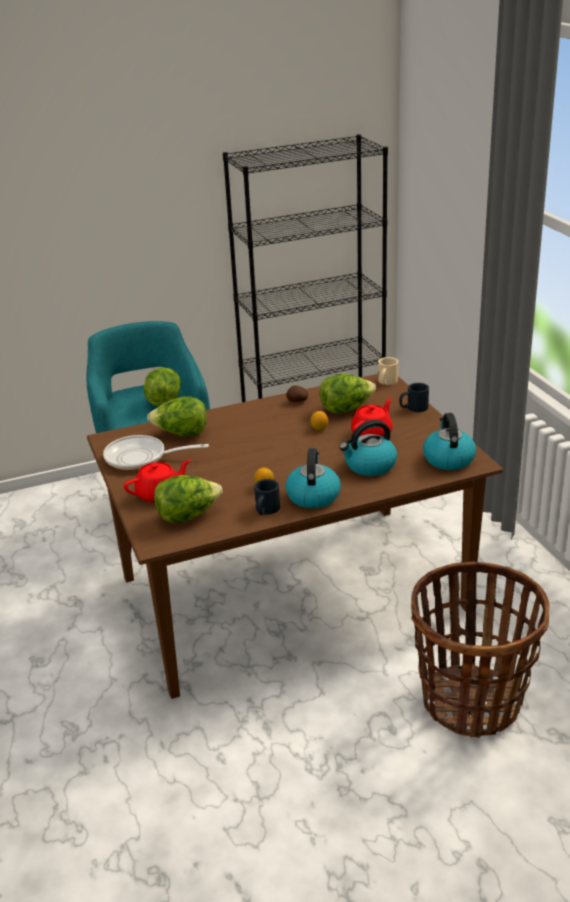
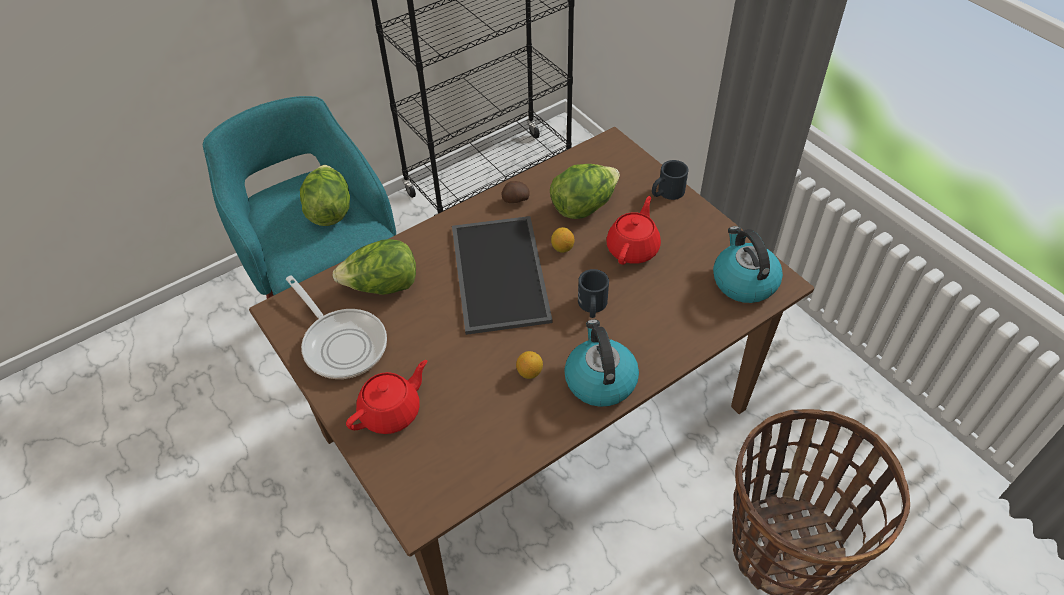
camera: 15 degrees left, 20 degrees up
(141, 458) = (342, 343): frying pan -> frying pan turned 120 degrees counterclockwise
(188, 516) = (447, 450): lettuce -> none
(265, 436) = (497, 273): none -> tray
(266, 510) = (548, 420): black mug -> black mug (592, 306)
(369, 466) = (651, 310): kettle -> none
(386, 382) = (616, 149): beige mug -> none

